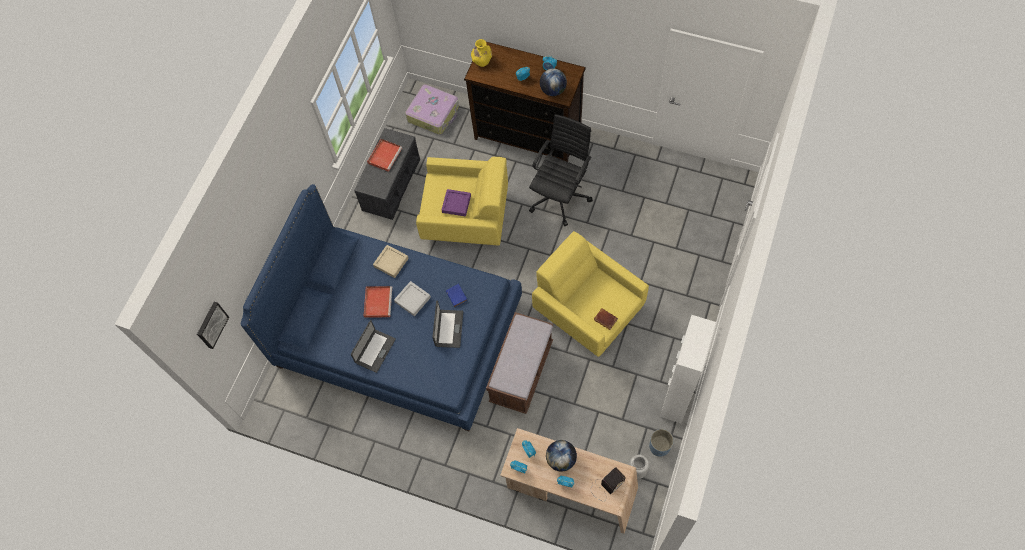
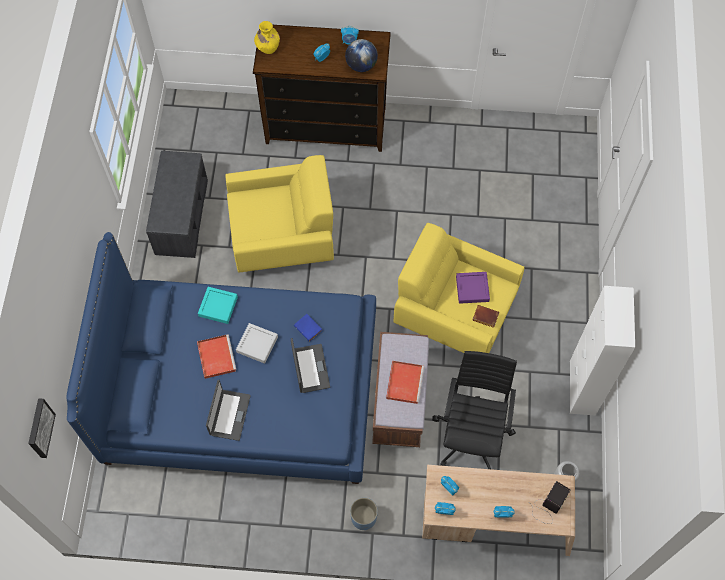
camera: 20 degrees left, 0 degrees up
(385, 155) = (171, 182): red tray -> red tray (404, 382)
(391, 262) = (218, 306): beige tray -> turquoise tray
(434, 113) = (209, 123): suitcase -> none
(456, 204) = (274, 222): purple tray -> purple tray (472, 289)
(560, 195) = (384, 188): black office chair -> black office chair (472, 435)
(561, 459) = (488, 488): globe -> none
(659, 446) = (579, 447): blue planter -> blue planter (363, 518)

